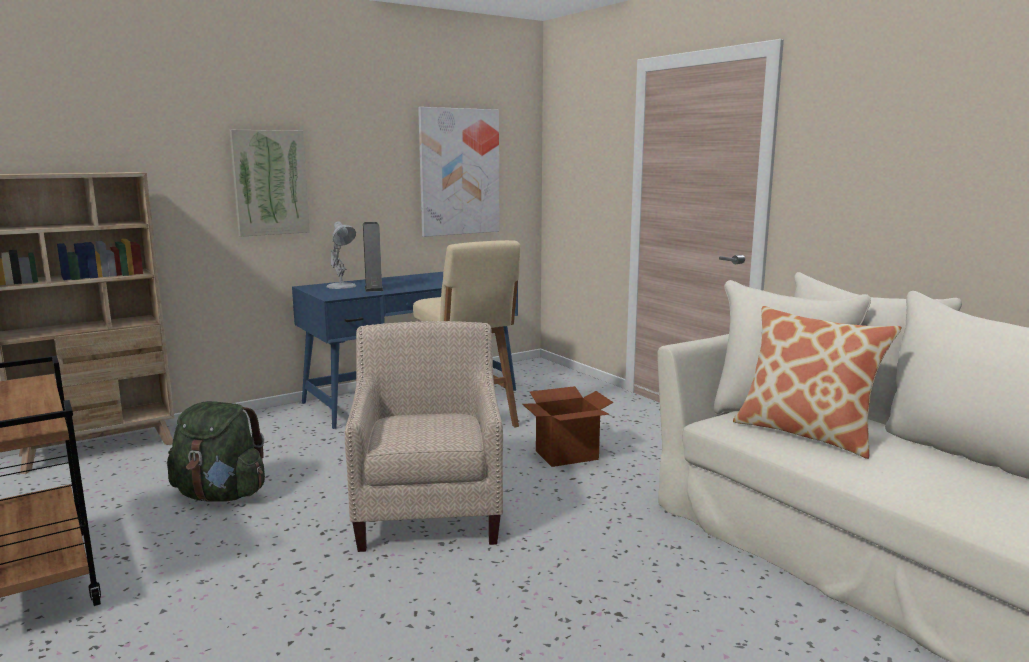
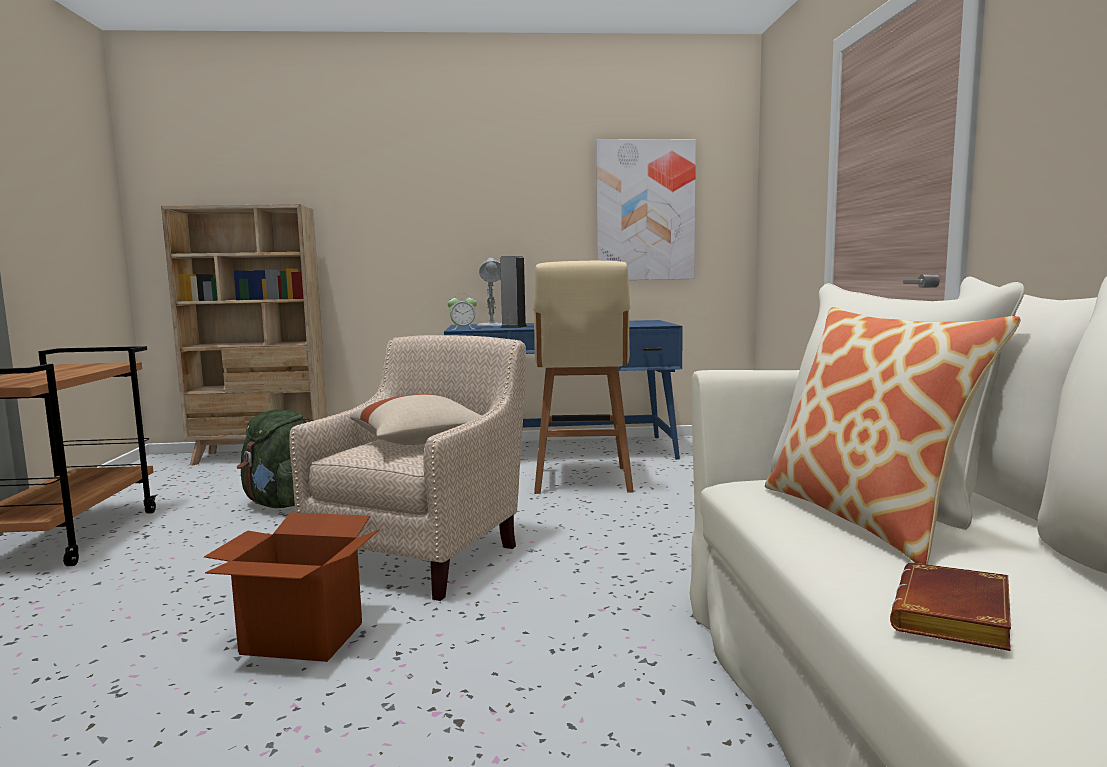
camera: 30 degrees right, 5 degrees down
(270, 182) = (434, 221): picture -> none
(333, 296) = (463, 329): none -> alarm clock
(432, 420) = (419, 442): none -> beige pillow
(566, 455) = (648, 529): cardboard box -> cardboard box (301, 639)
(910, 482) = (956, 619): none -> brown book

